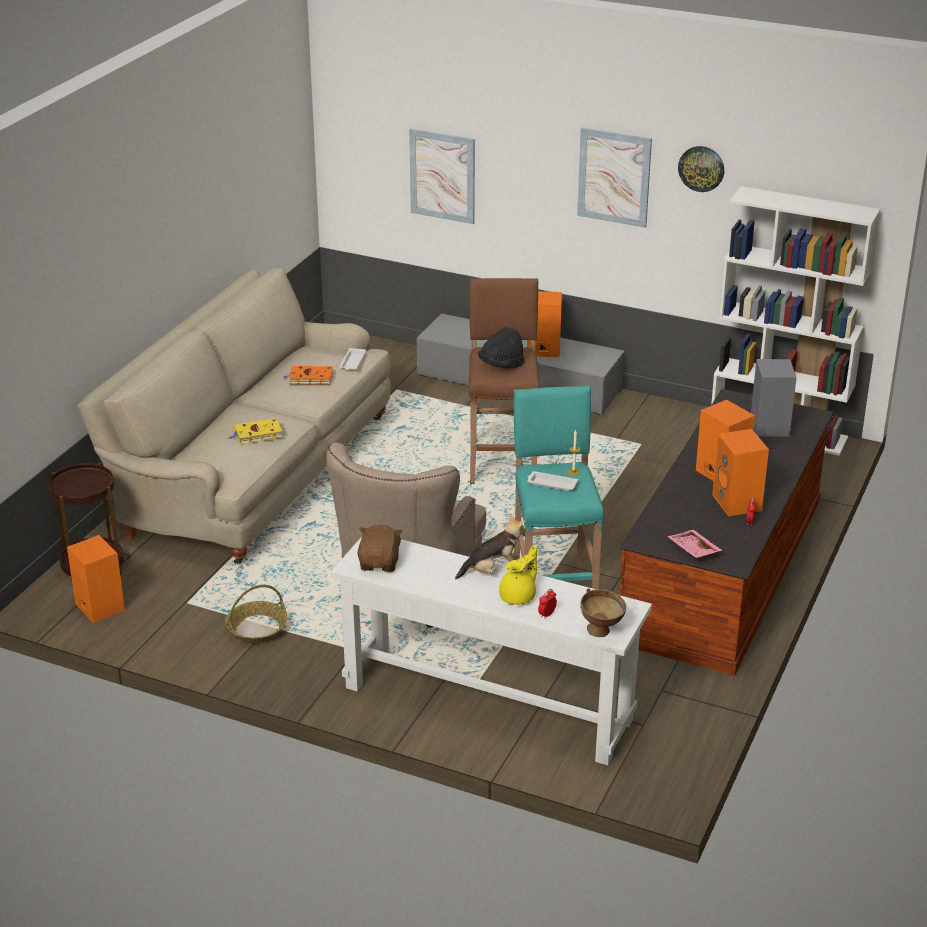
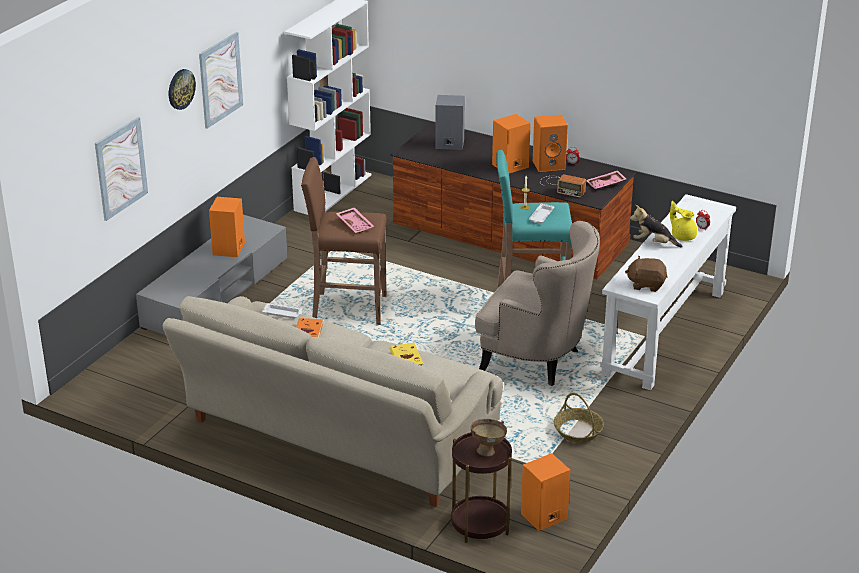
camera: 85 degrees left, 0 degrees up
(493, 571) = (653, 243): plush toy -> plush toy turned 60 degrees counterclockwise
(501, 365) = (355, 224): black hat -> pink tray
(602, 633) = (719, 211): brown bowl -> brown bowl (488, 450)
(675, 513) = (561, 186): none -> radio
(701, 168) = (262, 34): wall clock -> wall clock (180, 89)

